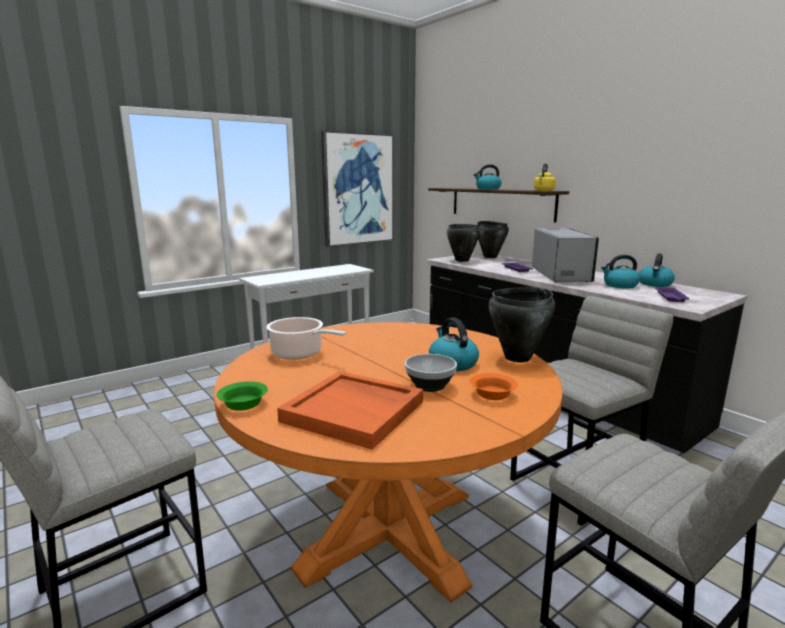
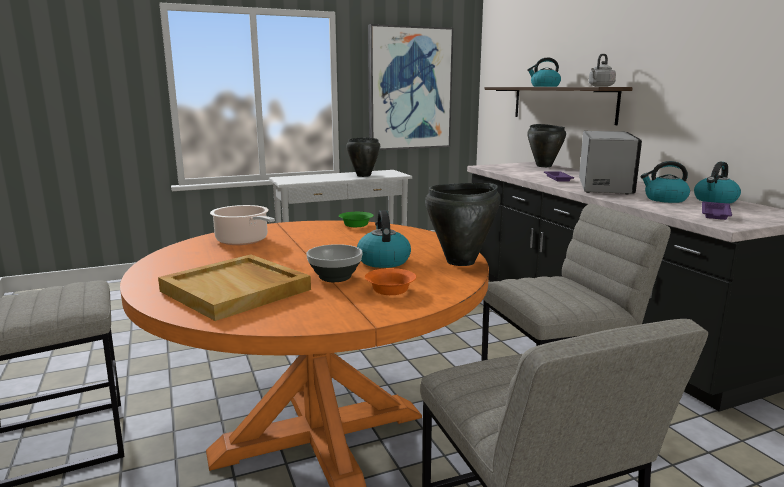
camera: 15 degrees right, 0 degrees up
(244, 404) = (147, 275): green bowl -> green bowl (357, 225)
(355, 411) = (237, 290): orange tray -> beige tray
(461, 260) = (505, 168): black cooking pot -> black cooking pot (363, 175)
(543, 190) = (600, 86): yellow kettle -> grey kettle

